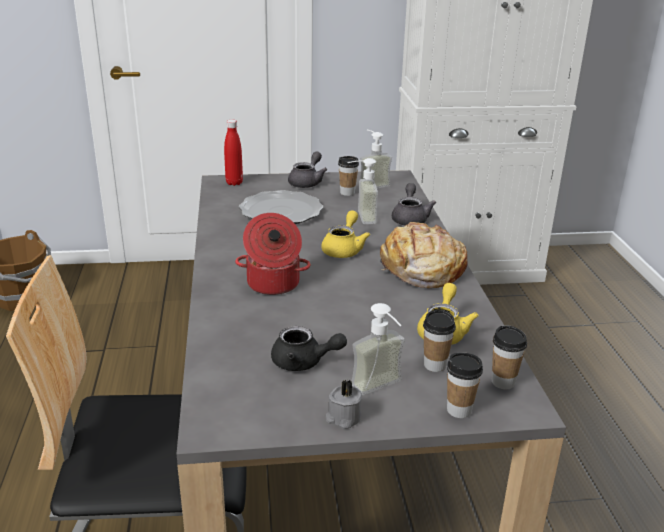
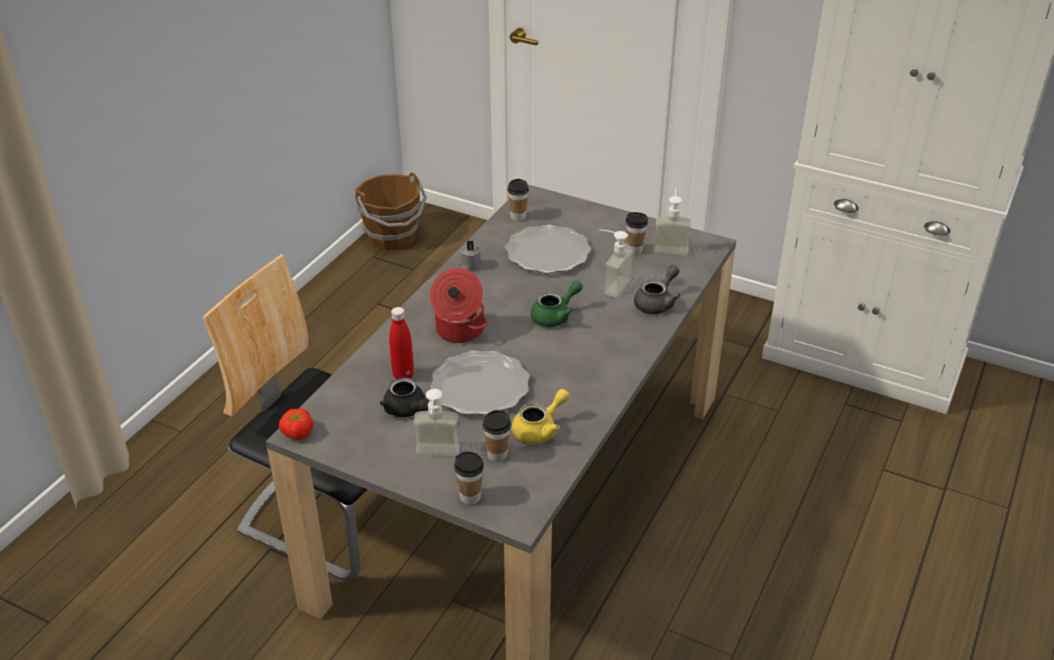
camera: 35 degrees right, 10 degrees up
(207, 429) = (297, 432): none -> tomato
(234, 183) = (543, 202): red bottle -> red bottle (403, 375)
(307, 182) = (611, 223): grey teapot -> none
(343, 418) = (387, 464): grey candle -> grey candle (470, 265)
(344, 249) = (555, 316): yellow teapot -> green teapot
(348, 319) = (479, 387): none -> plate
(421, 269) = (596, 363): bread -> none
(503, 382) = (530, 491): cup -> cup (518, 217)

